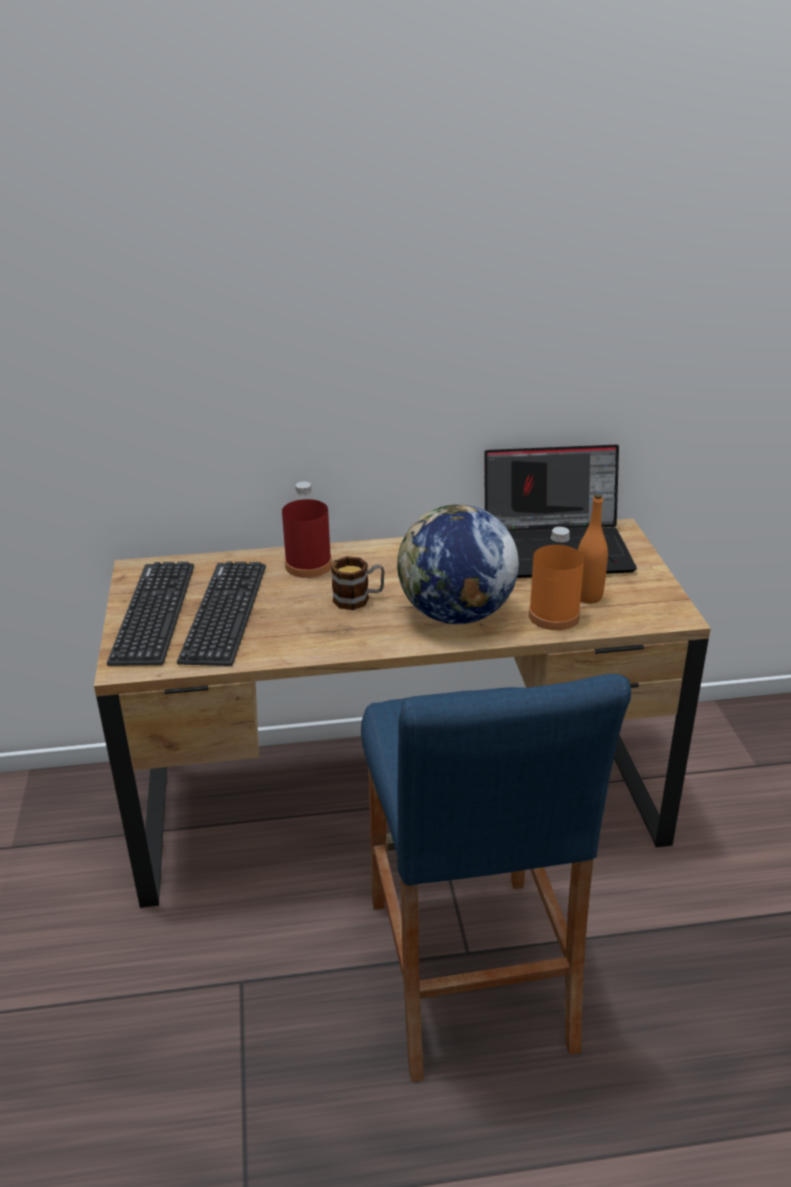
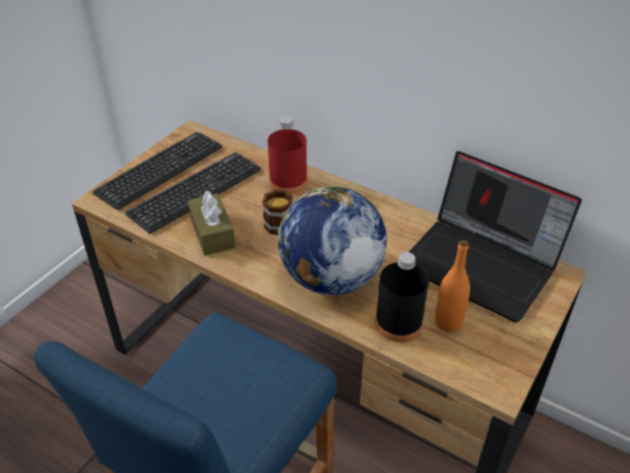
camera: 40 degrees right, 10 degrees up
(296, 635) = (212, 233): none -> brown tissue box
(554, 616) = (398, 323): orange bottle -> black bottle

